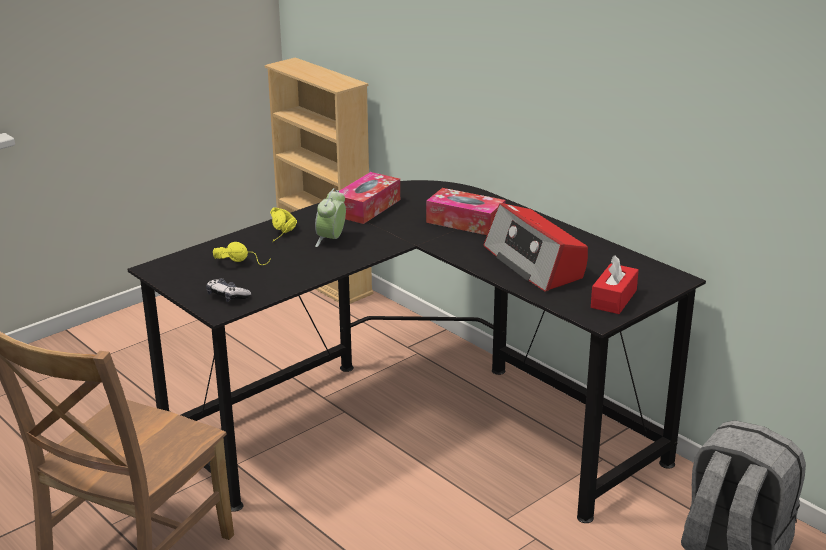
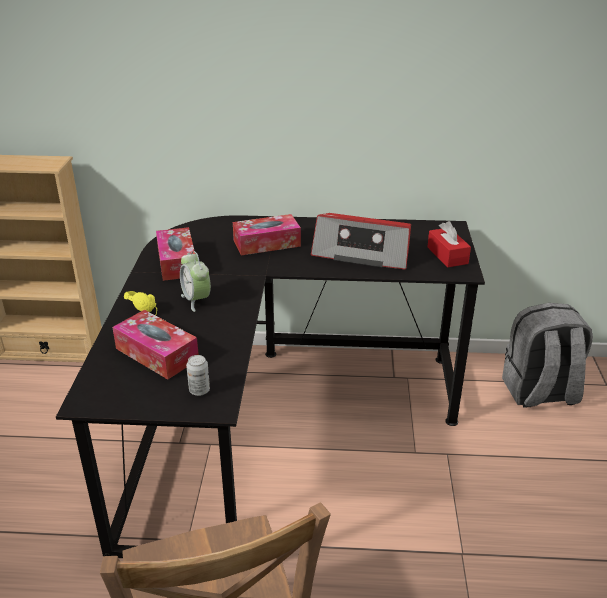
camera: 45 degrees left, 5 degrees up
(227, 296) = (199, 390): game controller -> can
(242, 262) = (157, 354): yellow headphones -> tissue box

